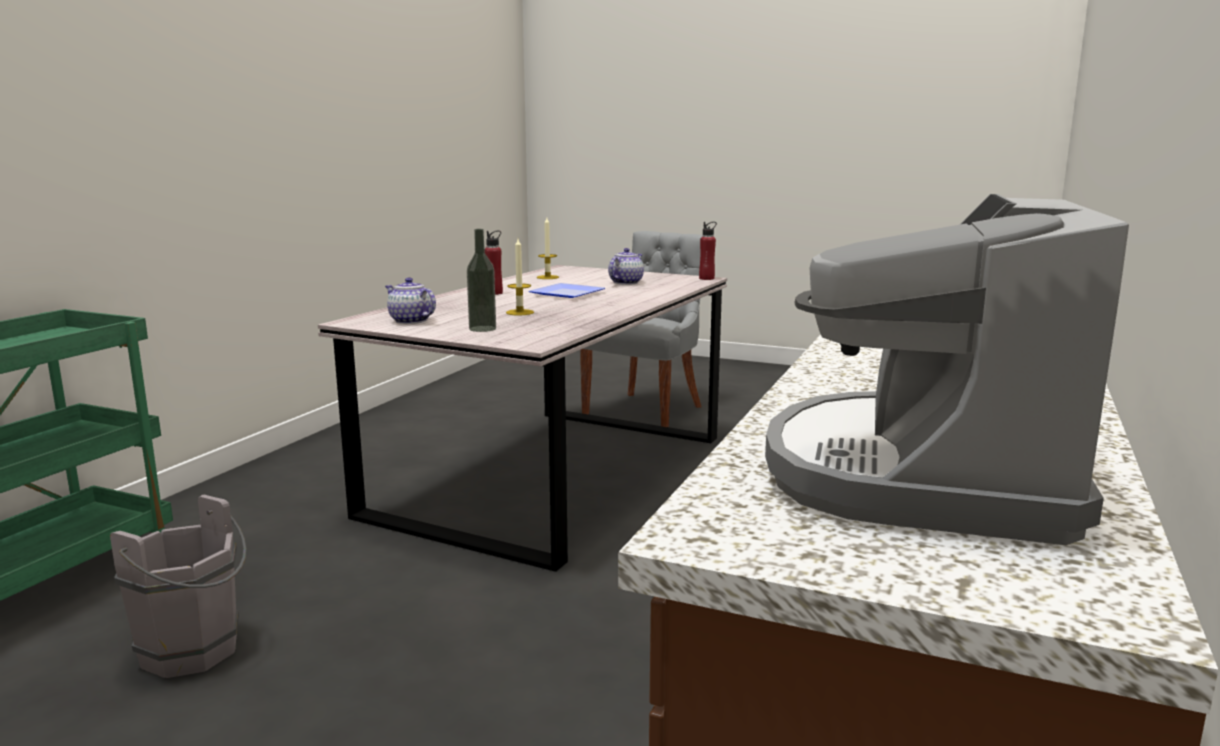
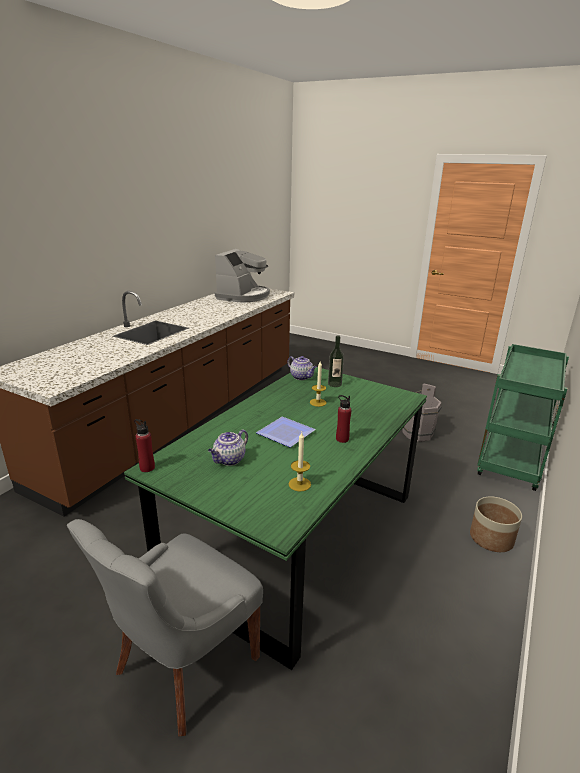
camera: 175 degrees left, 10 degrees up
(259, 483) = (491, 538): none -> planter
(410, 321) = (378, 395): teapot -> teapot (302, 377)
(551, 473) = (296, 535): grey dining table -> green dining table

